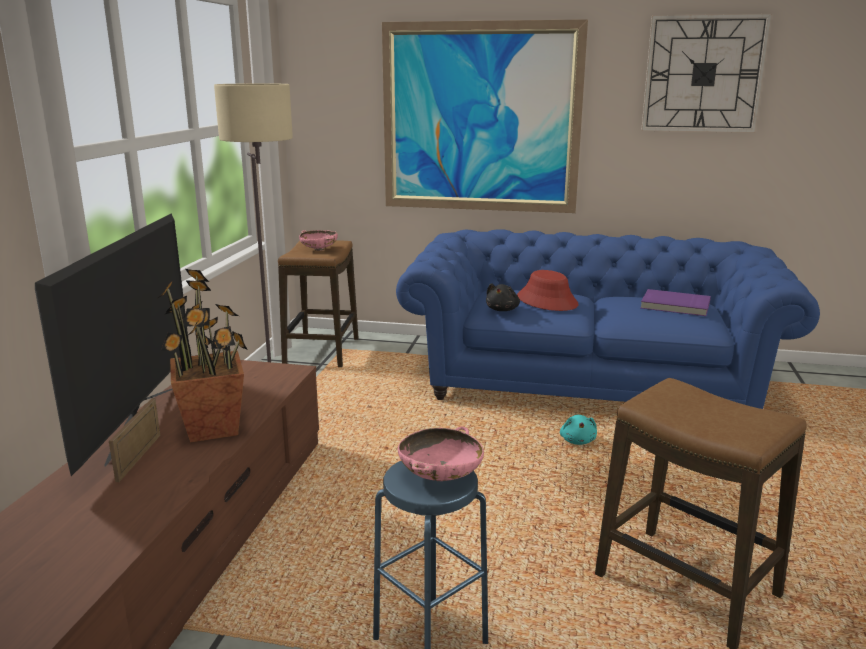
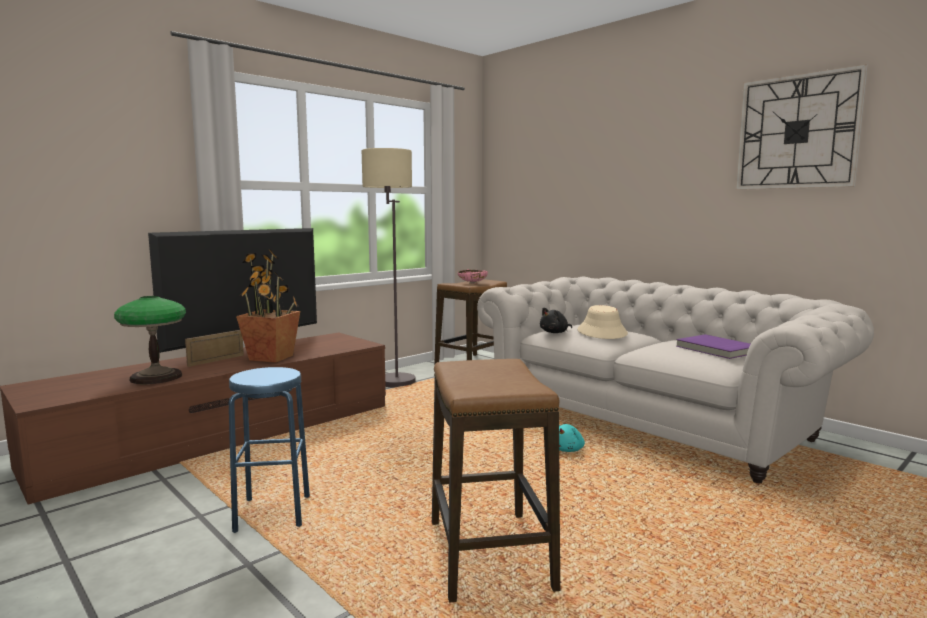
camera: 35 degrees right, 10 degrees down
(113, 519) = (155, 377): none -> table lamp
(441, 476) = (271, 376): pink bowl -> none
(480, 118) = (604, 185): picture -> none
(547, 301) = (602, 332): red hat -> beige hat
(588, 379) = (651, 417): blue sofa -> white sofa

